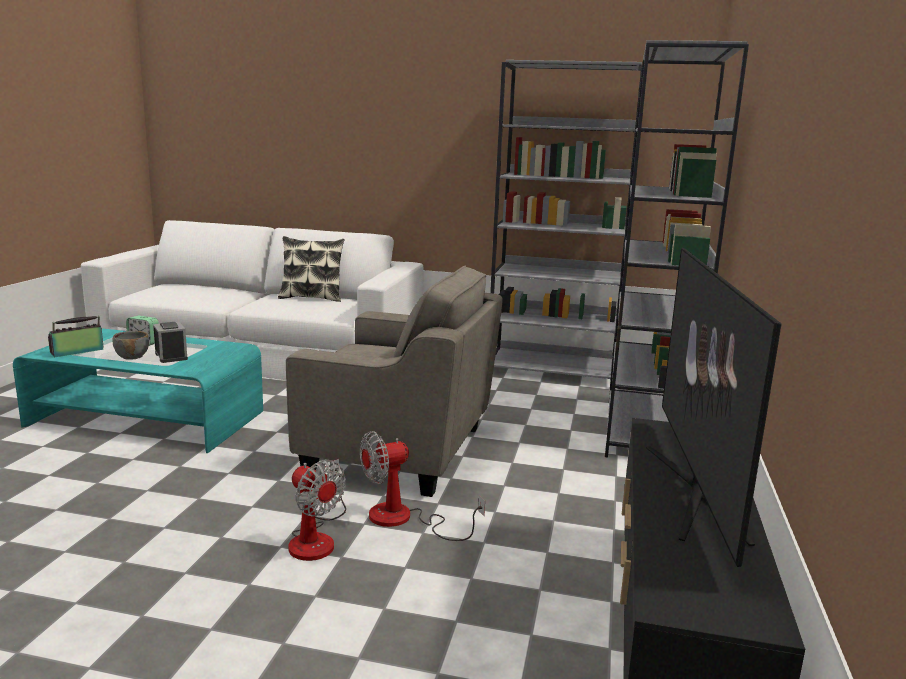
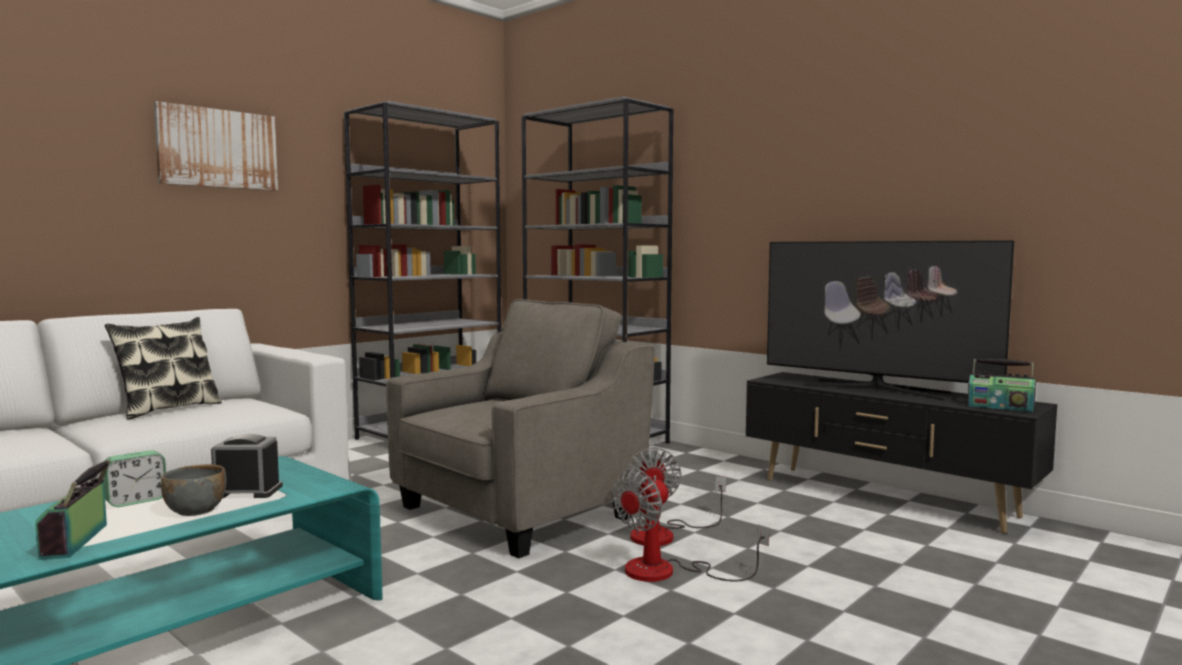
camera: 60 degrees left, 10 degrees down
(316, 538) = (668, 572): fan -> fan turned 150 degrees clockwise
(405, 109) = (217, 148): none -> picture
(686, 588) = (1000, 407): none -> radio

